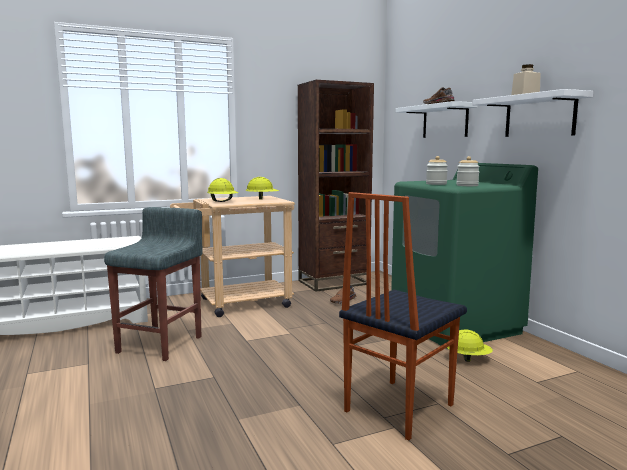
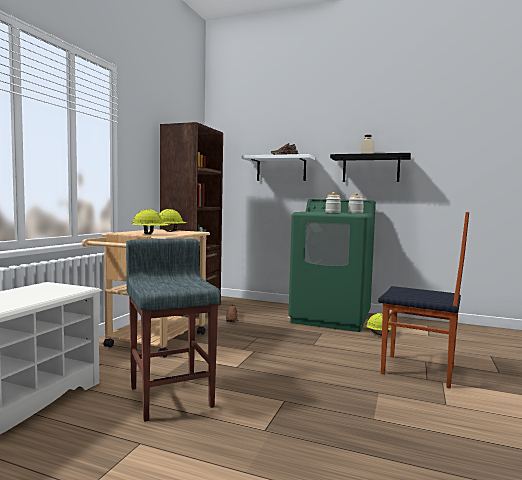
camera: 45 degrees left, 5 degrees down
(397, 407) = (418, 371): chair -> chair turned 60 degrees counterclockwise
(539, 116) = (370, 169): white shelf -> black shelf

